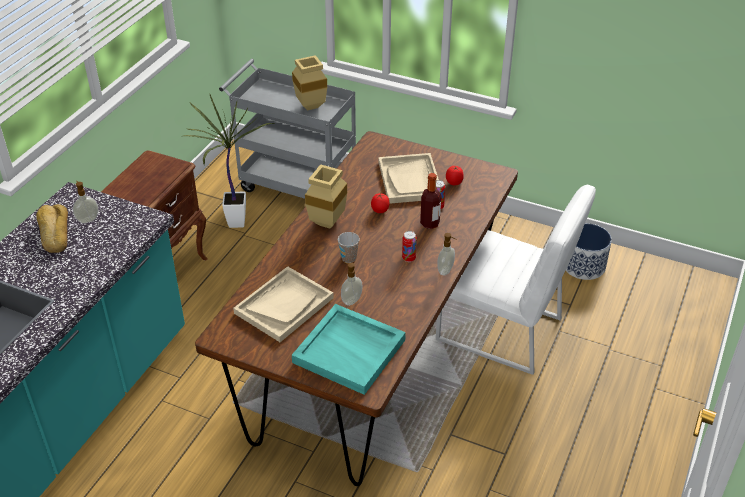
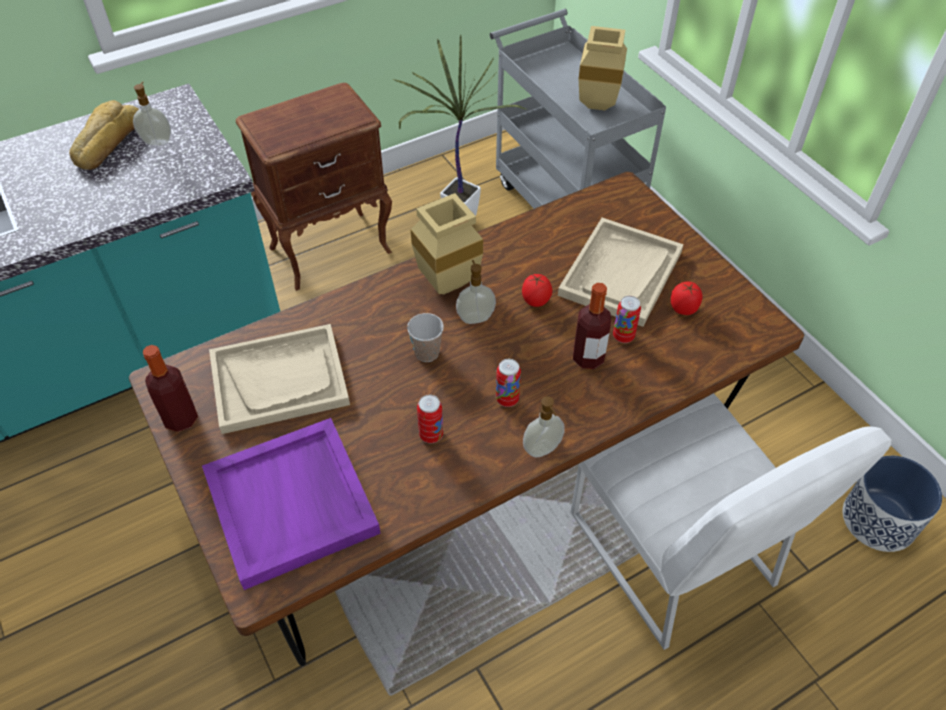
camera: 35 degrees right, 10 degrees up
(249, 347) = (181, 419): none -> bottle
(350, 351) = (293, 504): turquoise tray -> purple tray
(351, 300) = (369, 422): soap dispenser -> soap dispenser (475, 317)
(387, 290) = (431, 435): none -> can

